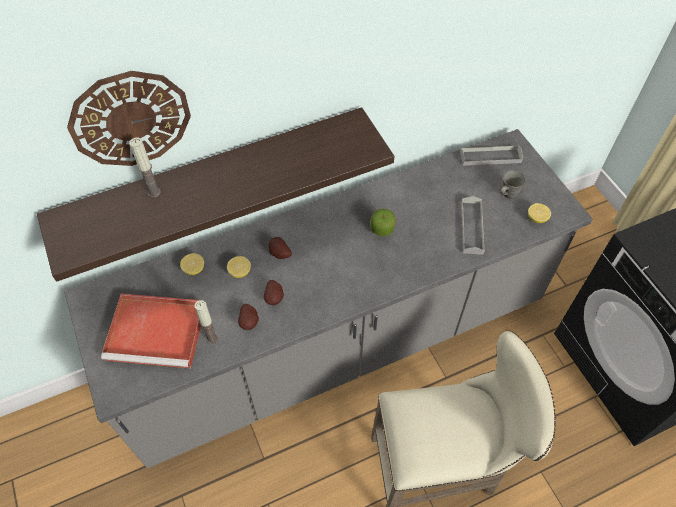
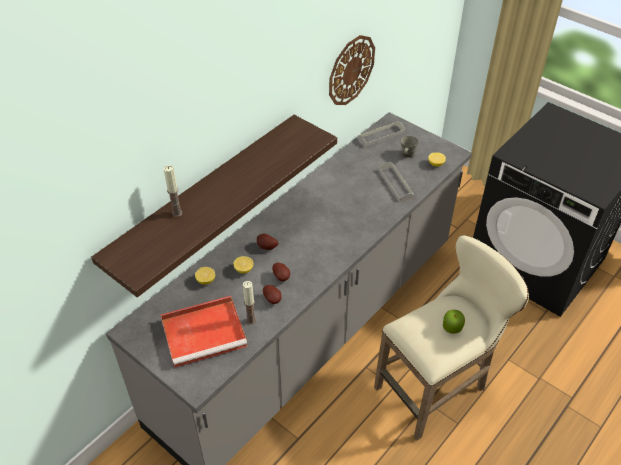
camera: 25 degrees left, 10 degrees down
(130, 119) = (156, 154): wall clock -> wall clock (351, 70)
(382, 229) = (333, 205): apple -> apple (452, 327)

